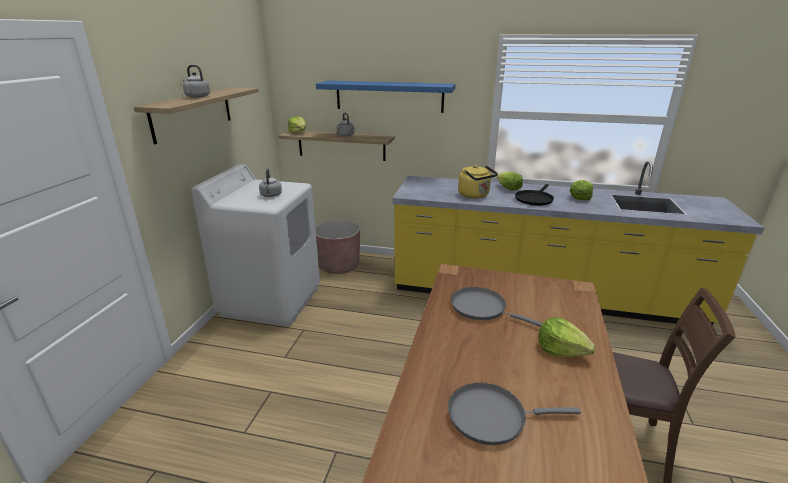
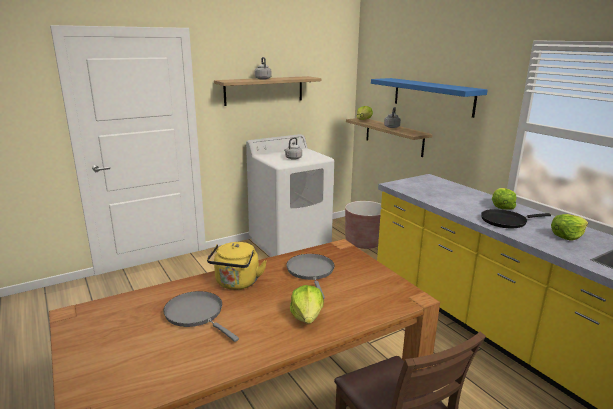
camera: 45 degrees right, 5 degrees down
(475, 195) = (452, 202): yellow kettle -> yellow kettle (236, 283)

